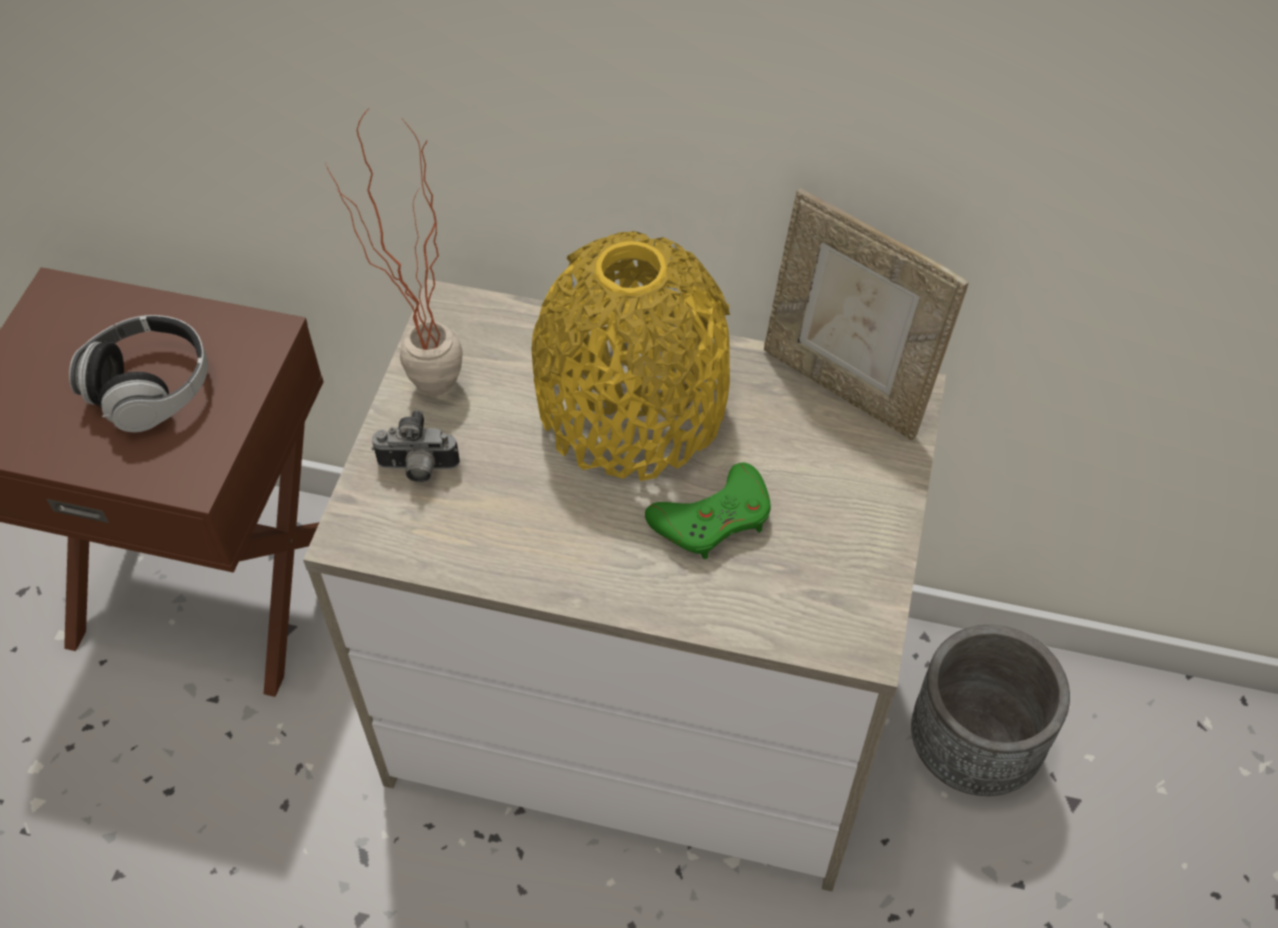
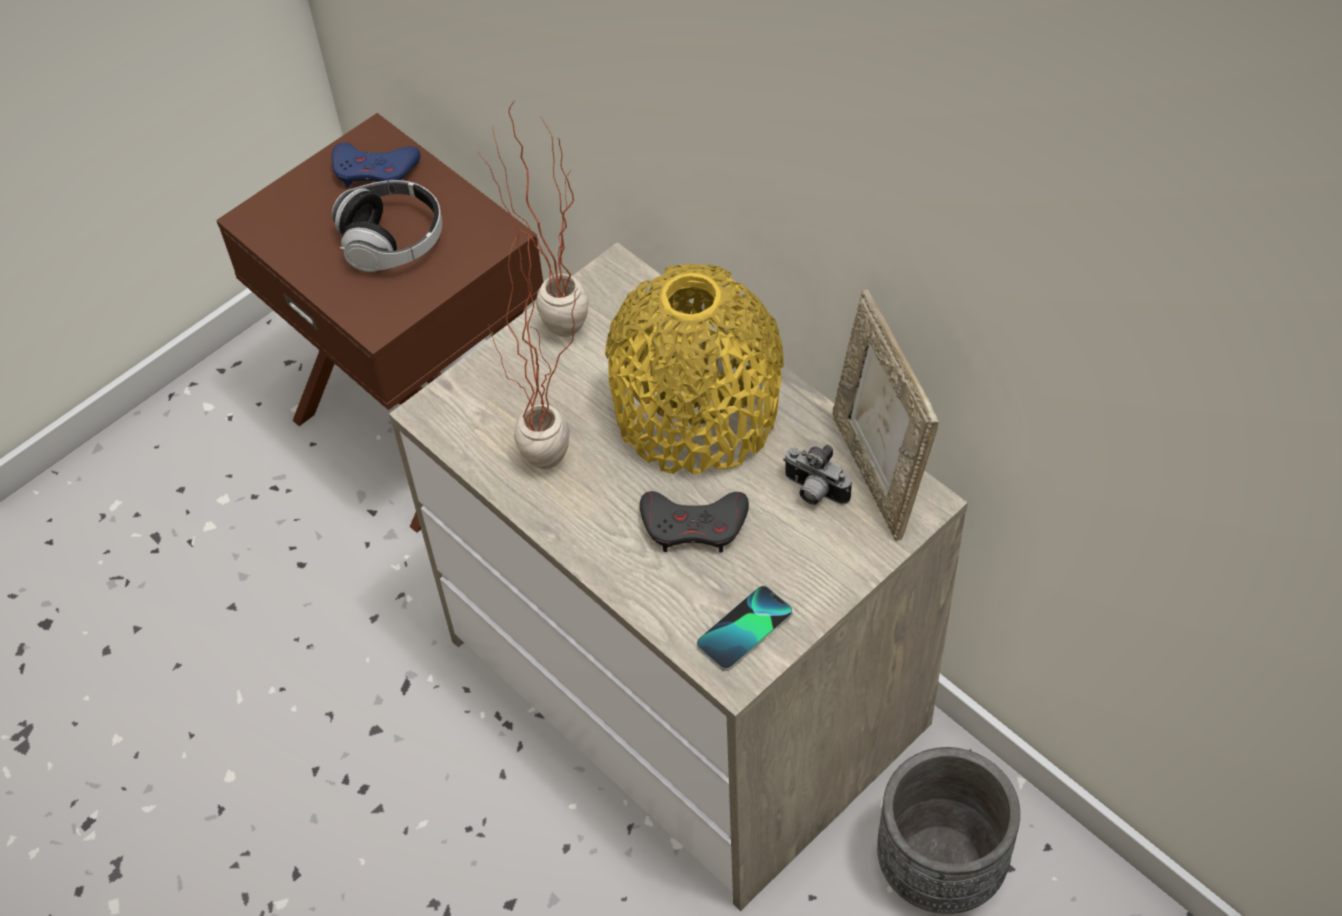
camera: 35 degrees right, 0 degrees up
(80, 326) = (375, 171): none -> blue game controller
(417, 469) = (508, 386): camera -> camera (813, 492)
(532, 530) = (557, 469): none -> potted plant
(713, 518) = (694, 525): green game controller -> grey game controller
(840, 596) = (745, 629): none -> phone

